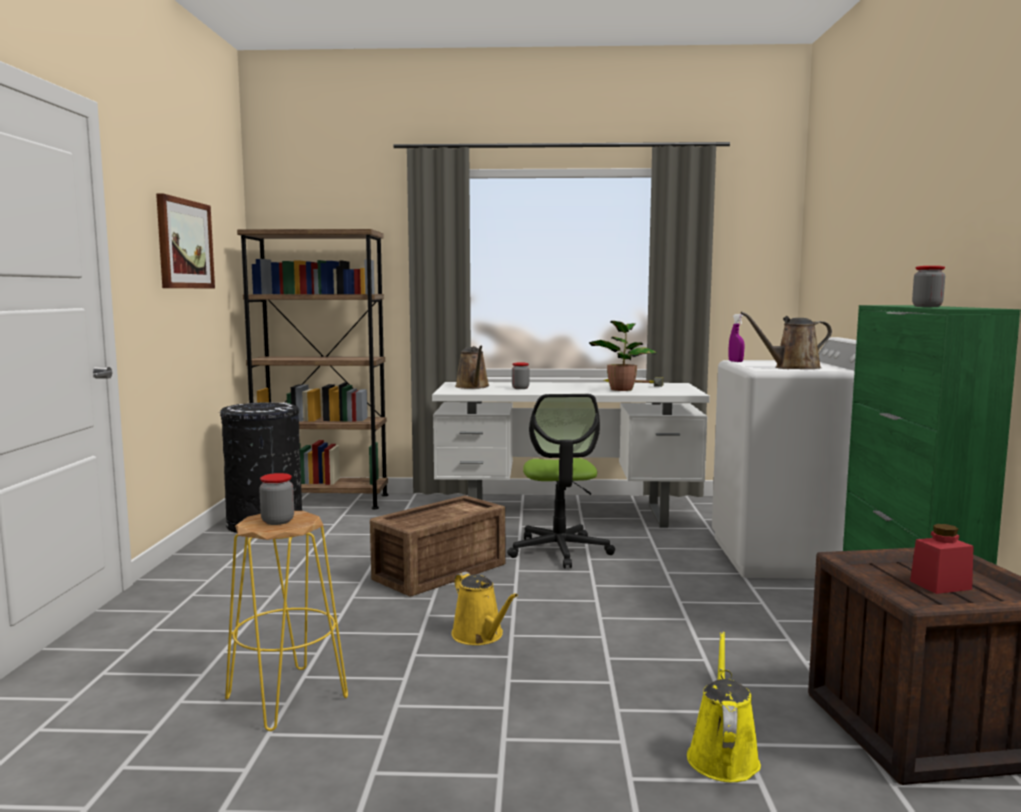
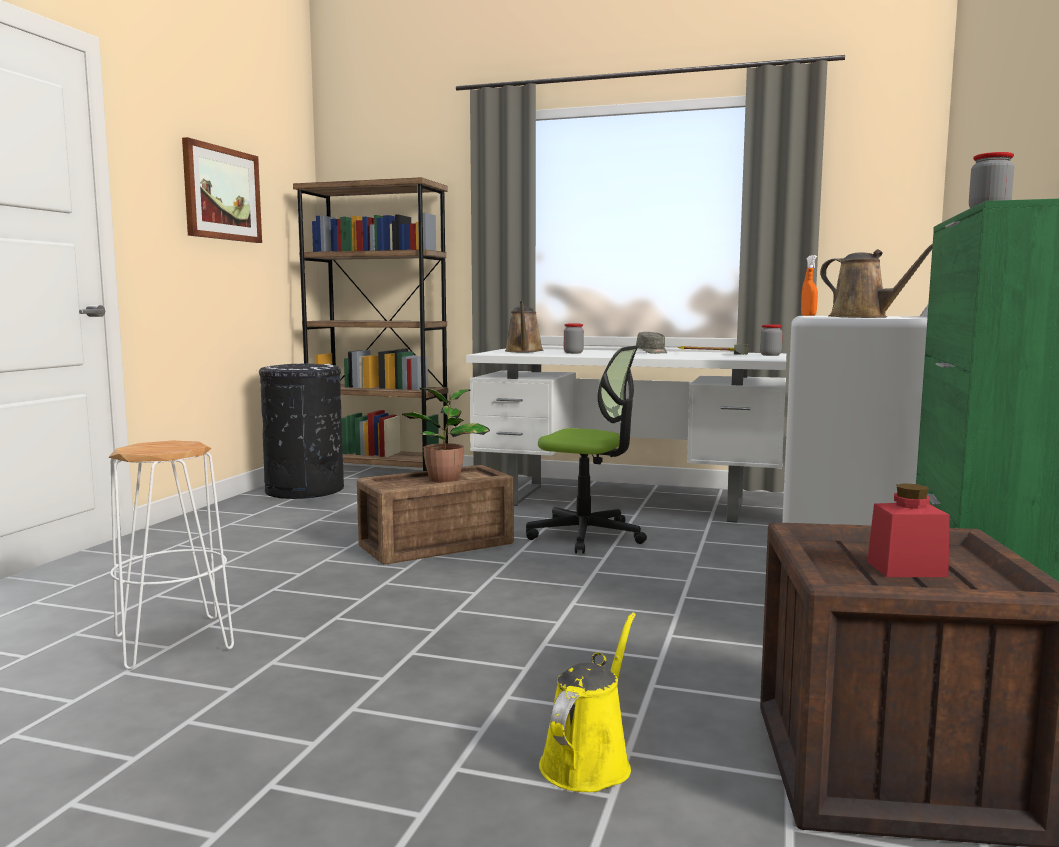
camera: 15 degrees right, 0 degrees up
(277, 521) = (157, 447): jar -> jar (770, 355)
(288, 697) = (175, 642): yellow stool -> white stool
(480, 636) = (422, 607): yellow watering can -> none
(560, 551) = (586, 536): office chair -> office chair turned 75 degrees counterclockwise
(583, 385) = (652, 352): none -> grey cap
(622, 389) = (689, 355): potted plant -> potted plant (445, 479)
(735, 361) = (808, 315): purple spray bottle -> orange spray bottle
(792, 368) = (863, 317): brown watering can -> brown watering can turned 135 degrees counterclockwise

